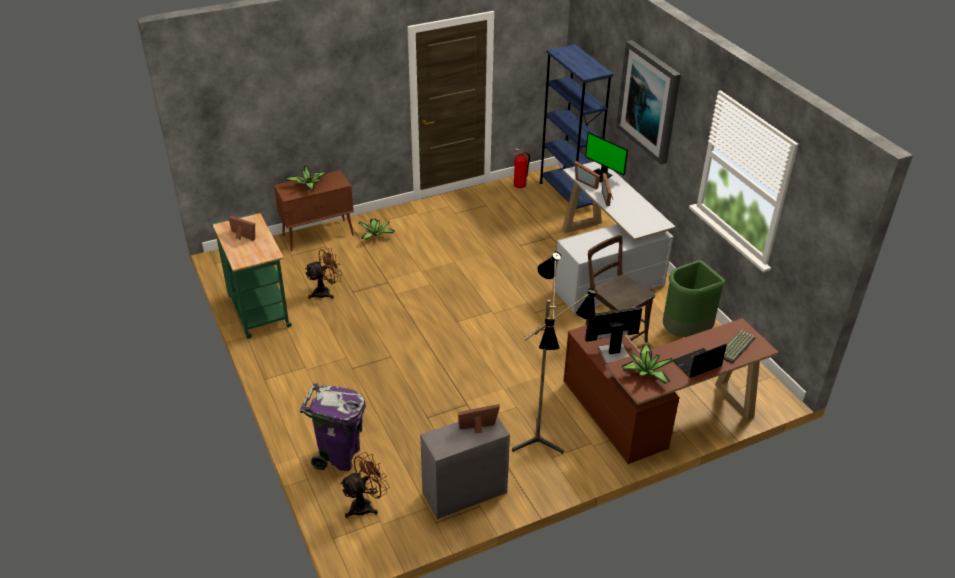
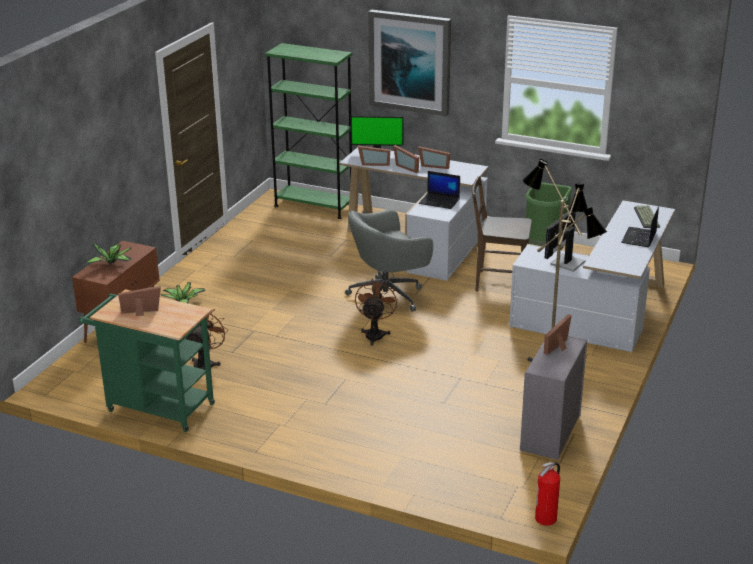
camera: 40 degrees left, 10 degrees down
(339, 456) = (415, 465): purple trash can -> none
(365, 505) = (490, 483): brown fan -> brown fan (375, 334)
(513, 303) = (388, 296): none -> grey office chair
(520, 185) = (260, 214): fire extinguisher -> fire extinguisher (546, 519)
(567, 195) = (314, 206): blue bookcase -> green bookcase
(599, 241) = (440, 201): none -> laptop
(631, 205) = (434, 165): none -> picture frame
(645, 372) = (617, 257): potted plant -> none
(656, 414) = (602, 314): brown desk -> white desk

